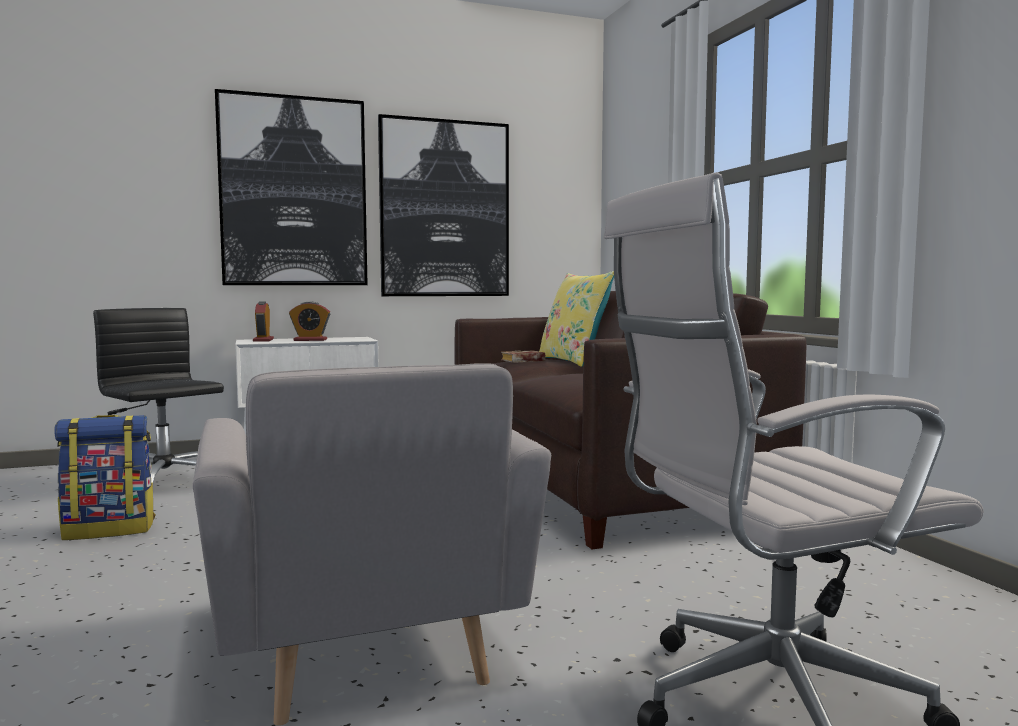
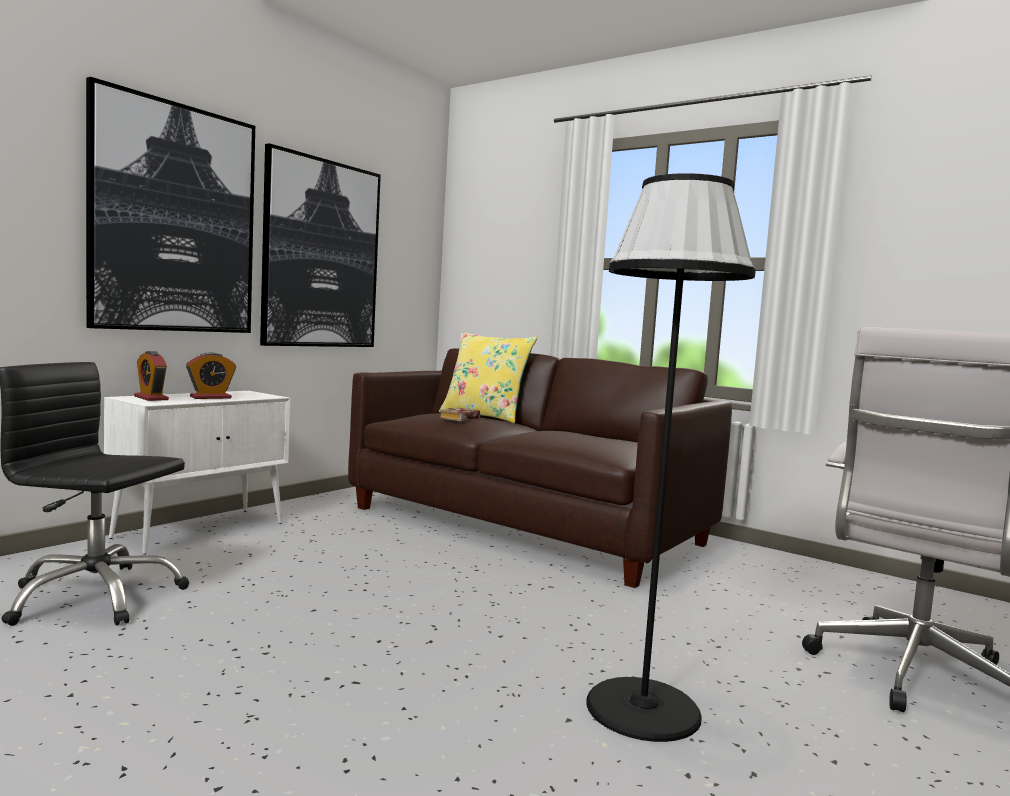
camera: 35 degrees left, 0 degrees up
(110, 529) = (142, 662): backpack -> none
(365, 645) = (643, 709): grey armchair -> black floor lamp

